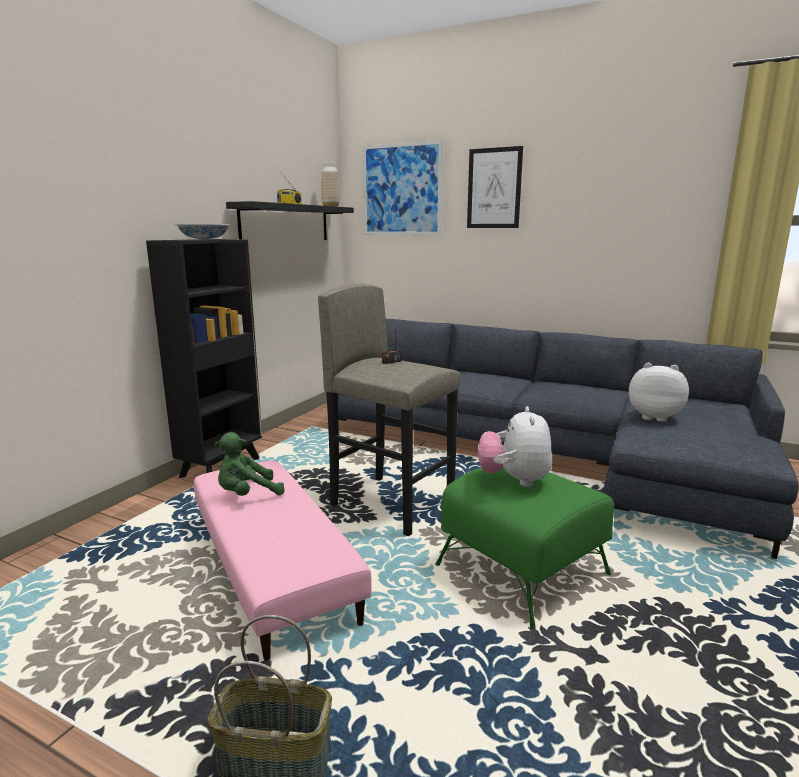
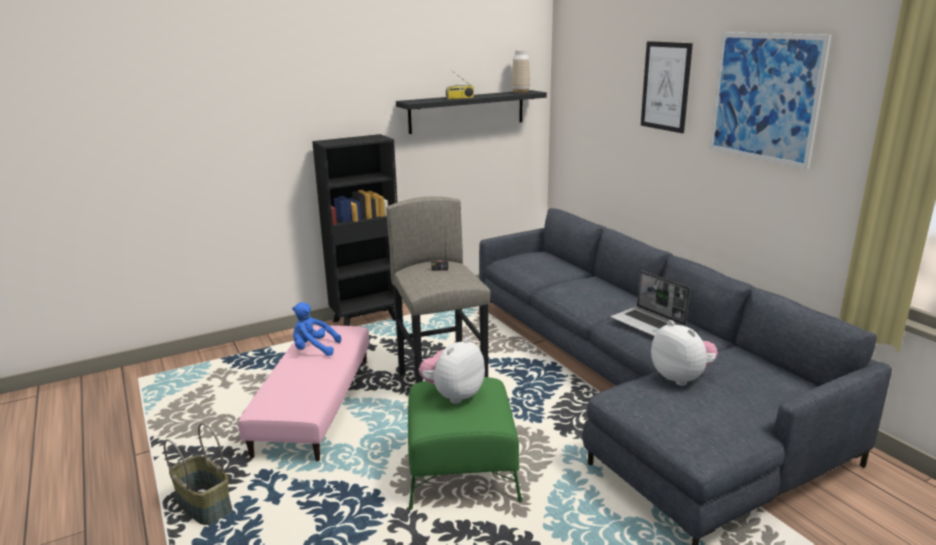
camera: 35 degrees right, 5 degrees up
(204, 239) = (357, 139): bowl -> none
(247, 494) = (313, 349): green plush toy -> blue plush toy
(401, 190) = (593, 76): picture -> picture (764, 97)
(563, 389) = (648, 323): none -> laptop

